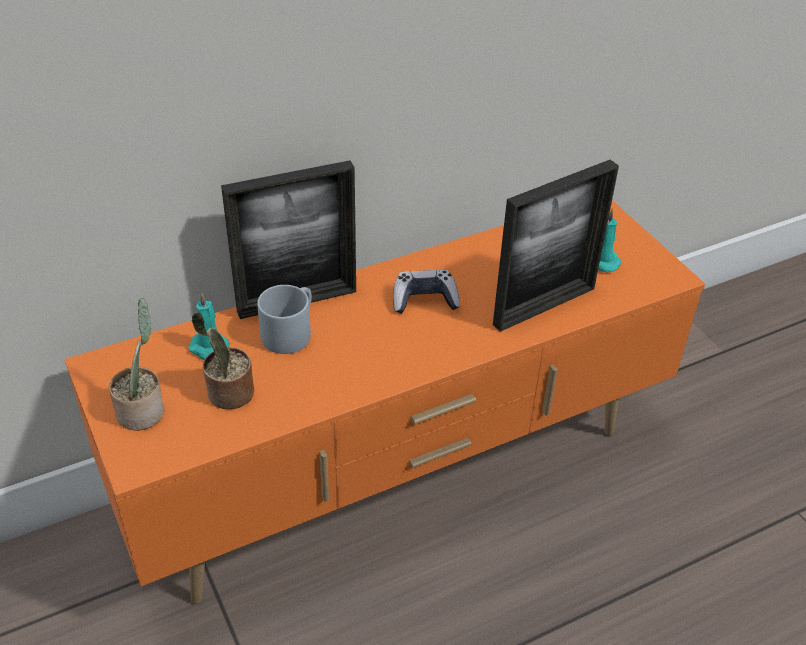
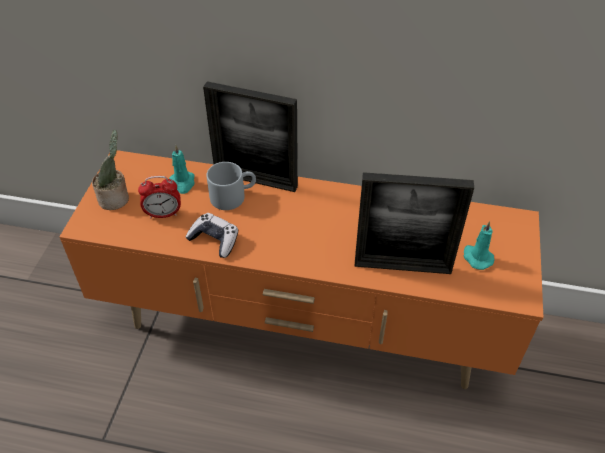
camera: 40 degrees right, 5 degrees up
(228, 394) = (163, 214): potted plant -> alarm clock
(425, 300) = (330, 219): game controller -> game controller (214, 240)

